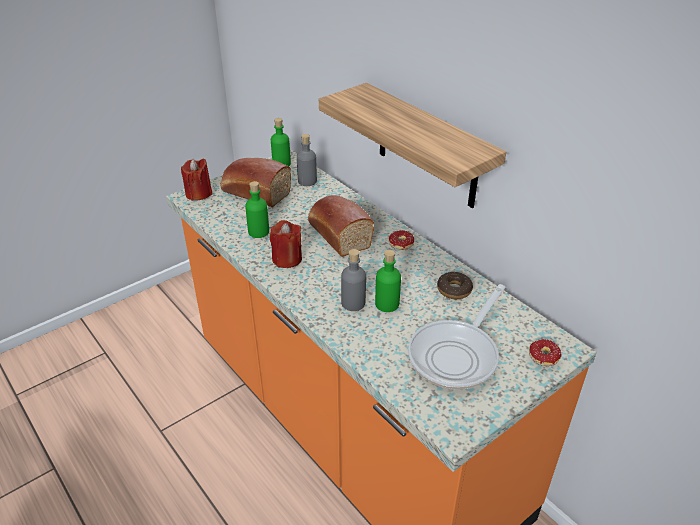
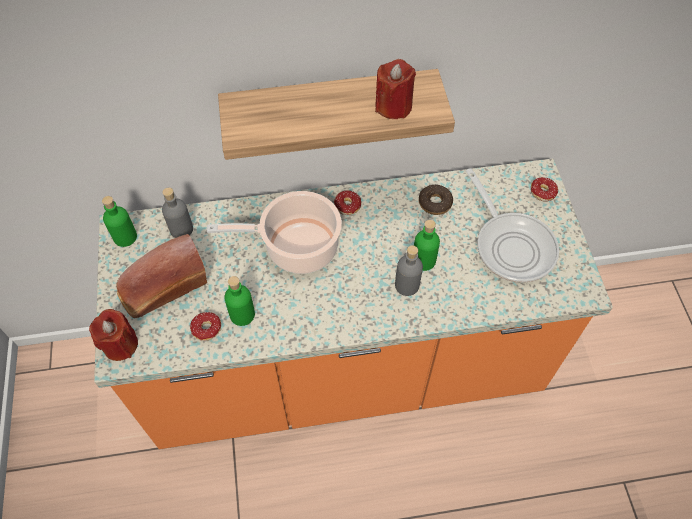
camera: 60 degrees left, 20 degrees up
(233, 224) = (209, 333): none -> donut
(287, 259) = (307, 309): red candle -> red candle (393, 106)
(337, 234) = (296, 247): bread -> cooking pot

